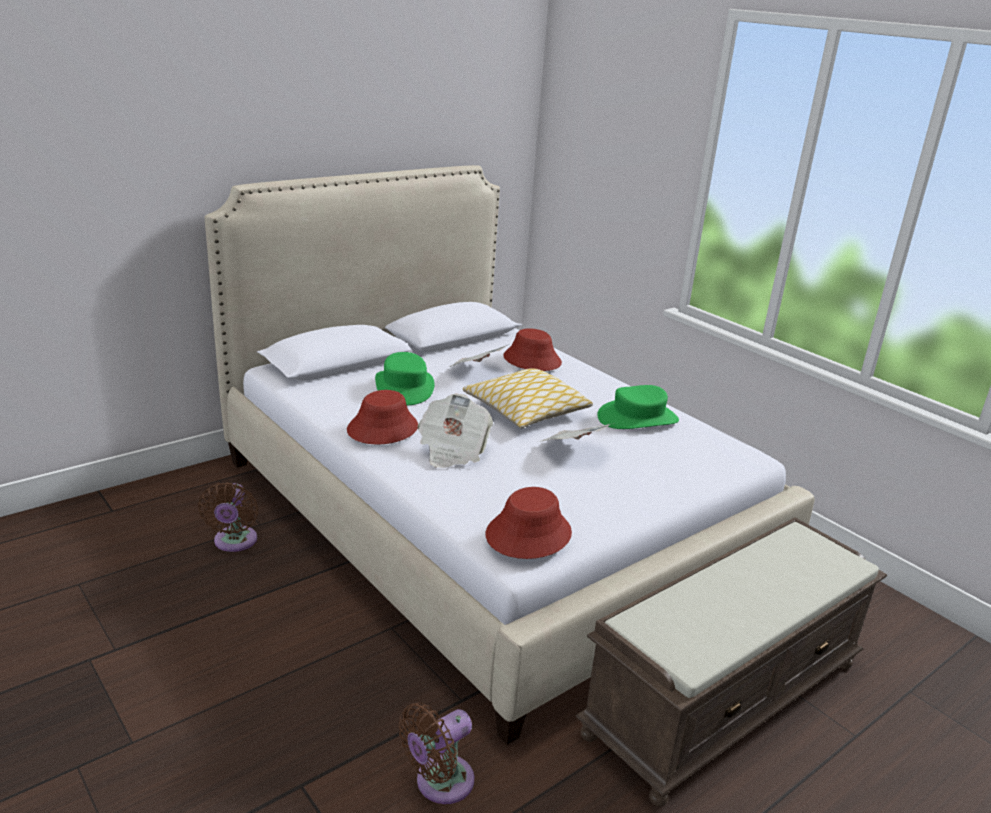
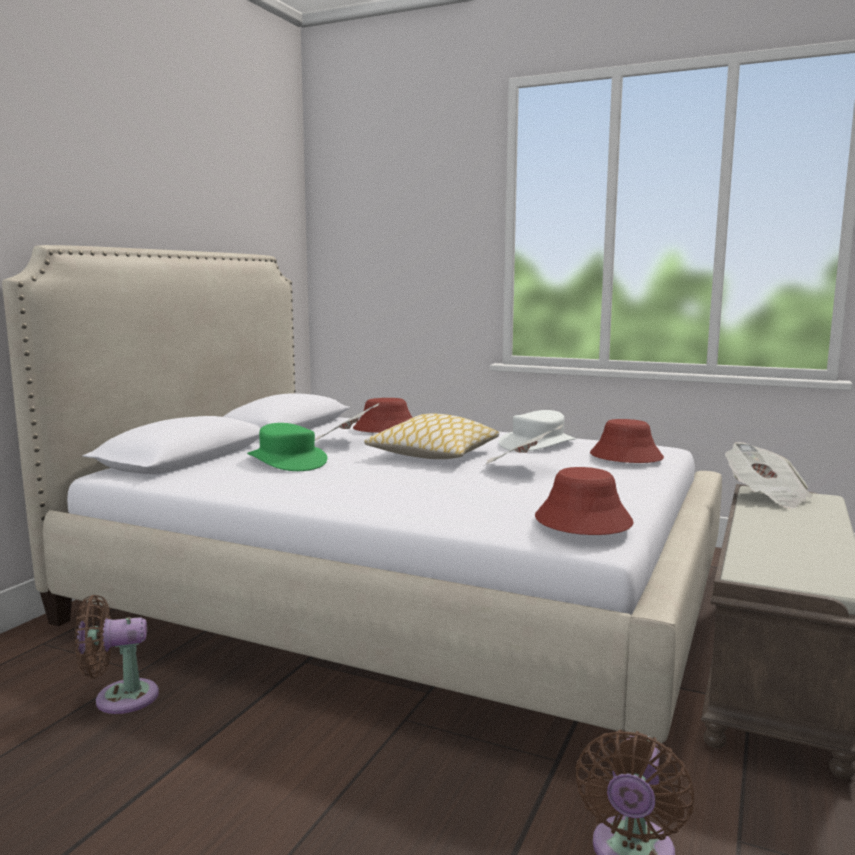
camera: 25 degrees left, 15 degrees down
(234, 542) = (119, 698): brown fan -> brown fan turned 105 degrees clockwise
(382, 428) = (308, 488): red hat -> red hat (625, 456)
(452, 450) = (408, 486): newspaper -> newspaper (766, 497)
(637, 418) = (537, 444): green hat -> white hat

